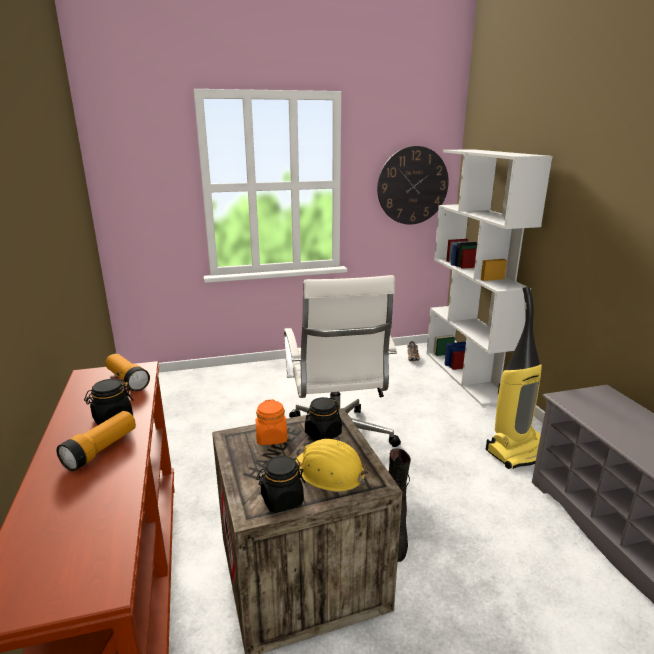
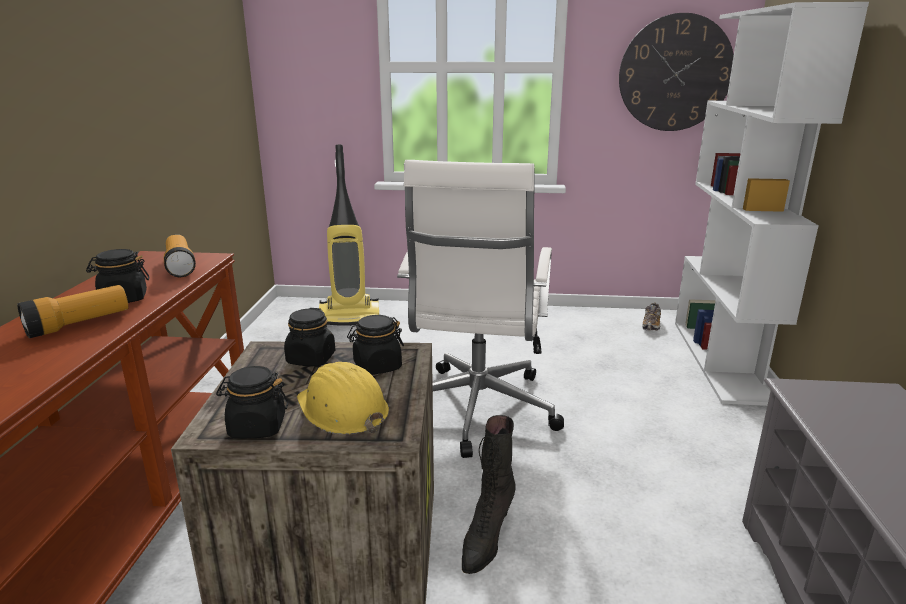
camera: 20 degrees right, 0 degrees up
(271, 437) = (311, 359): orange jar -> black jar
(518, 451) = (745, 474): vacuum cleaner -> vacuum cleaner (350, 317)

